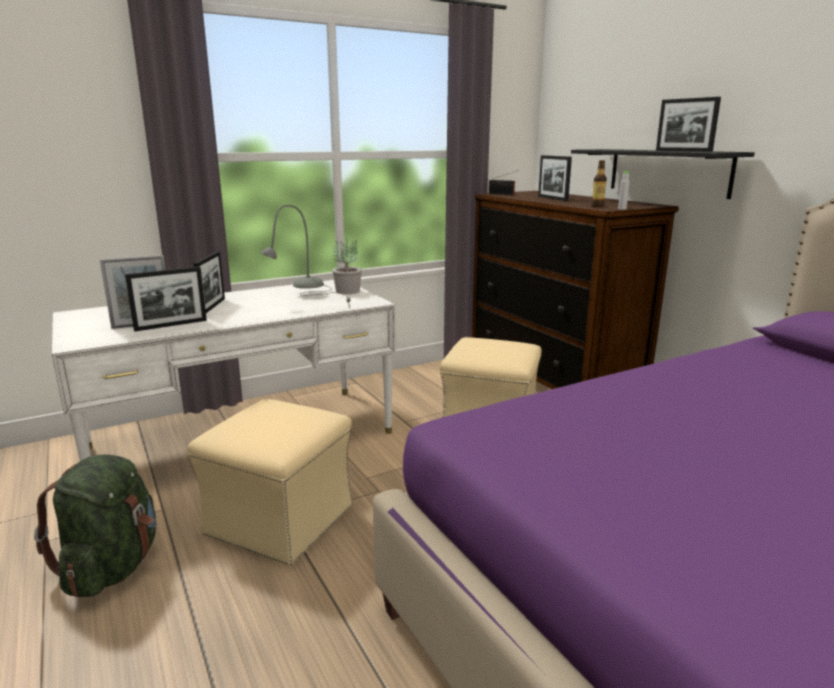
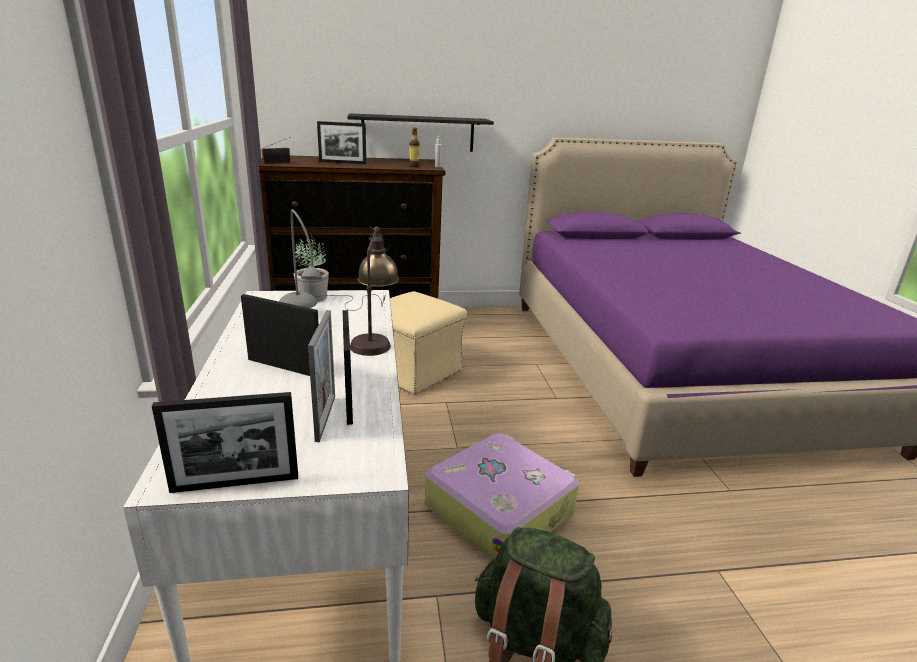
camera: 70 degrees left, 5 degrees up
(275, 316) = (374, 340): none -> table lamp
(281, 519) = (499, 508): beige ottoman -> suitcase
(683, 151) = (452, 118): picture frame -> picture frame (235, 483)

